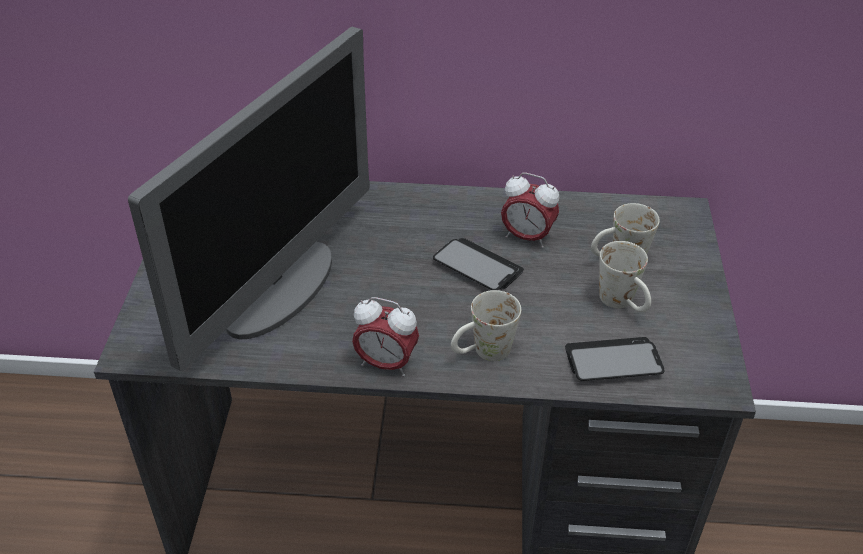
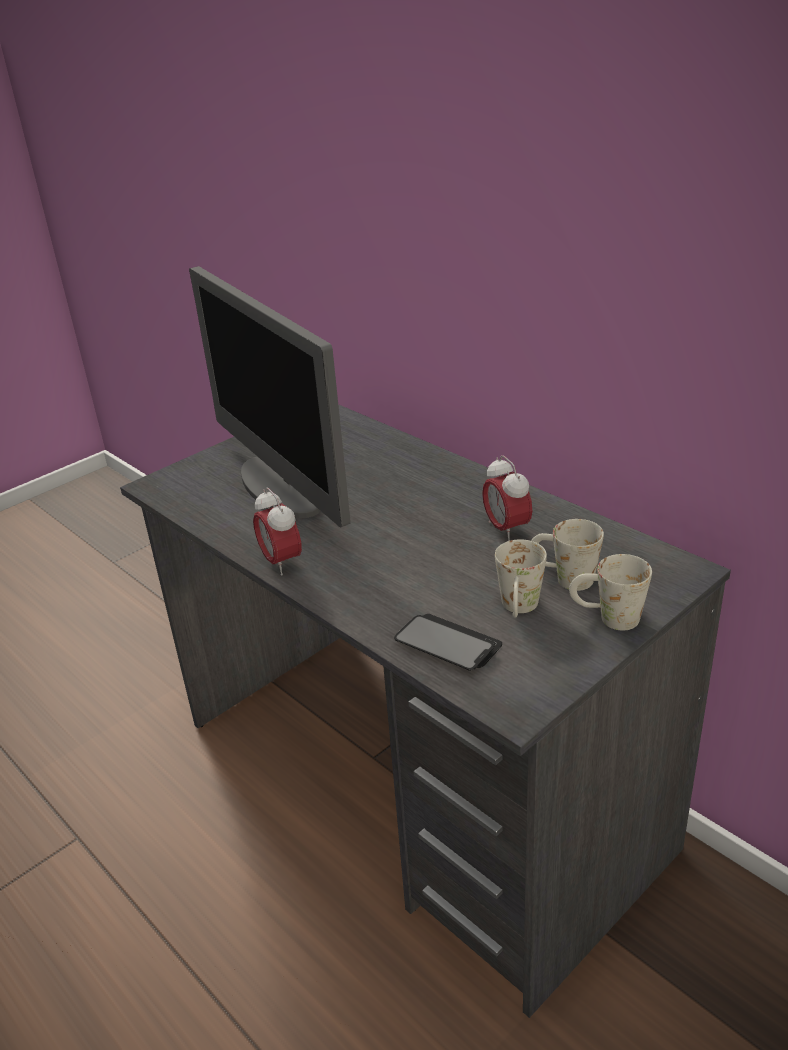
camera: 45 degrees right, 10 degrees down
(281, 289) = (282, 488): monitor -> monitor turned 75 degrees clockwise
(477, 266) = (437, 532): phone -> none
(482, 353) = (355, 588): white mug -> white mug (607, 618)

